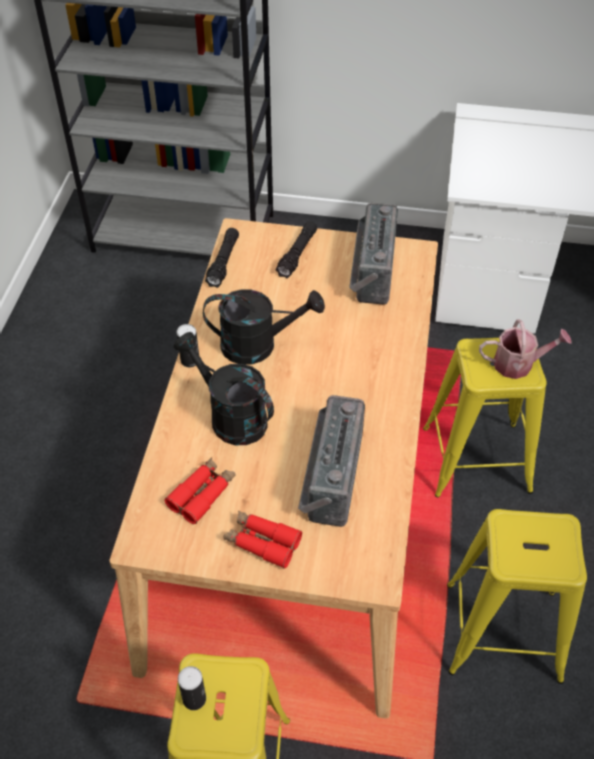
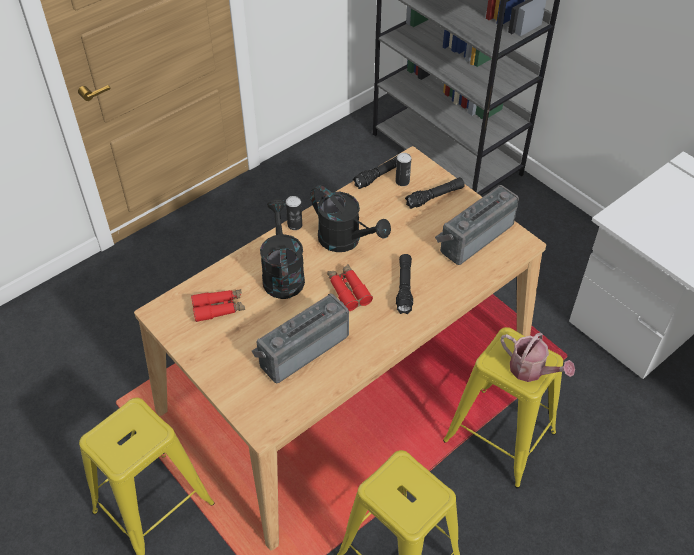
camera: 40 degrees right, 0 degrees up
(194, 699) = (117, 423): can -> can (402, 181)
(262, 542) = (222, 359): red binoculars -> red binoculars (348, 290)
(361, 354) = (404, 287): none -> black flashlight

